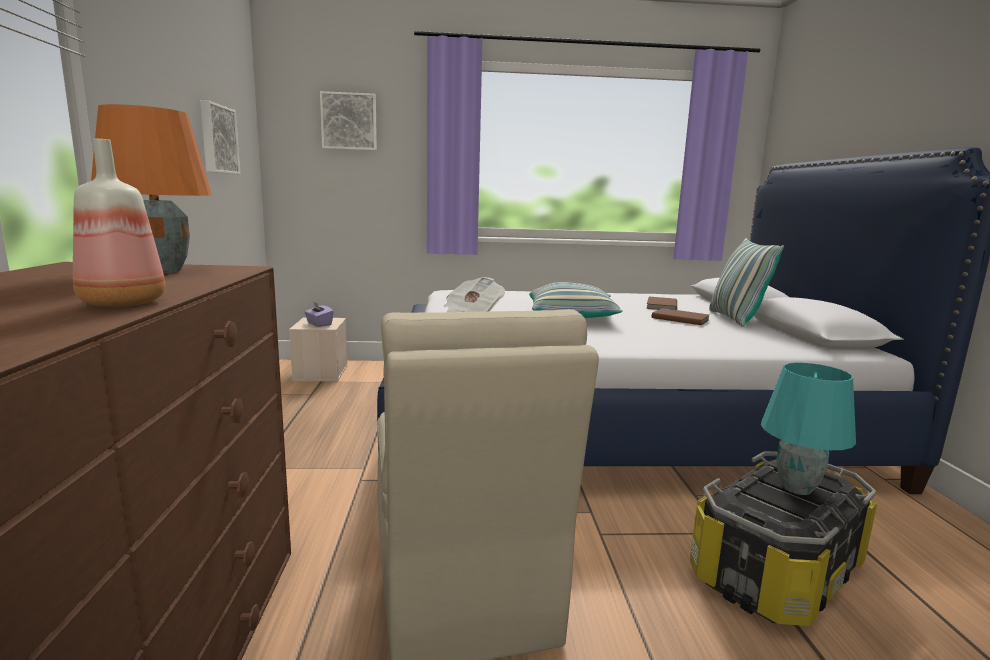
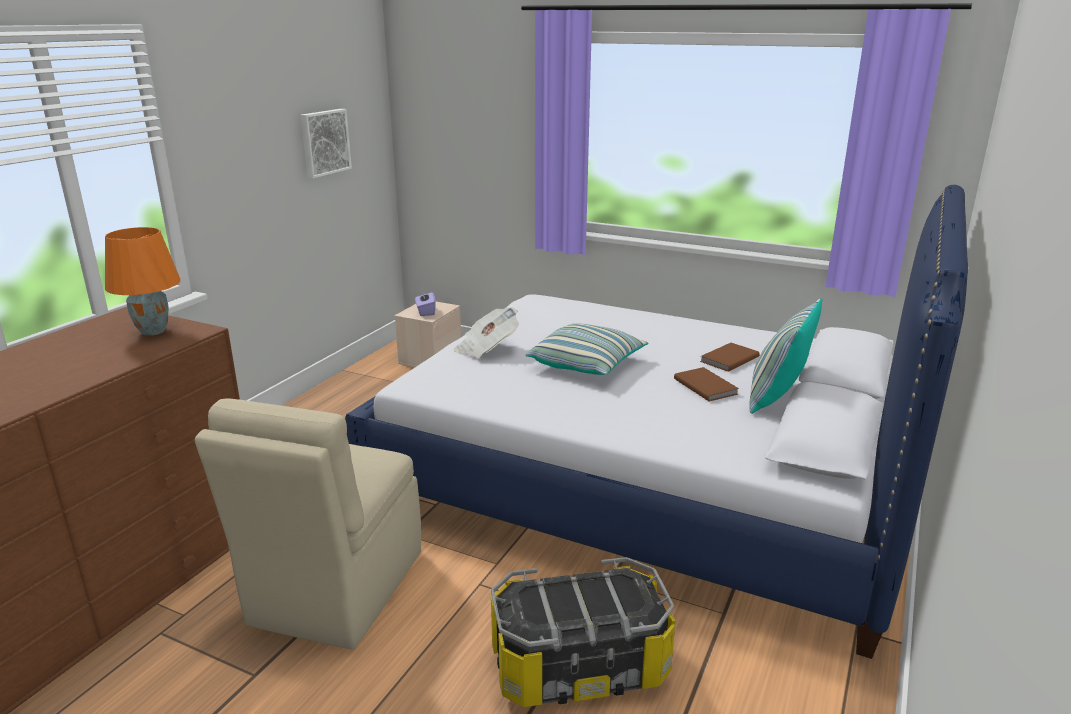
camera: 30 degrees right, 10 degrees up
(126, 302) = (78, 380): bottle -> none
(349, 121) = (467, 101): picture -> none
(798, 488) = (595, 599): turquoise table lamp -> none

